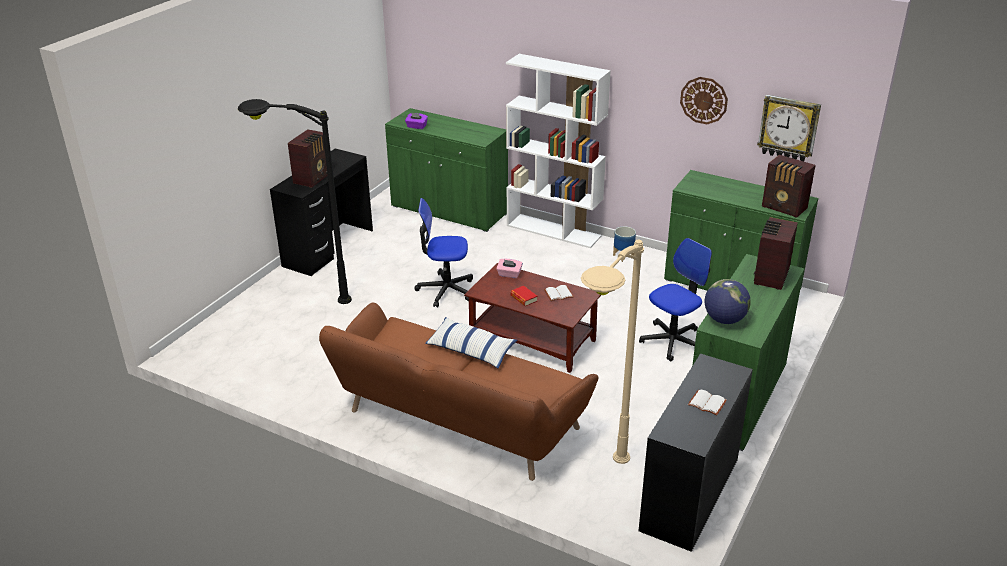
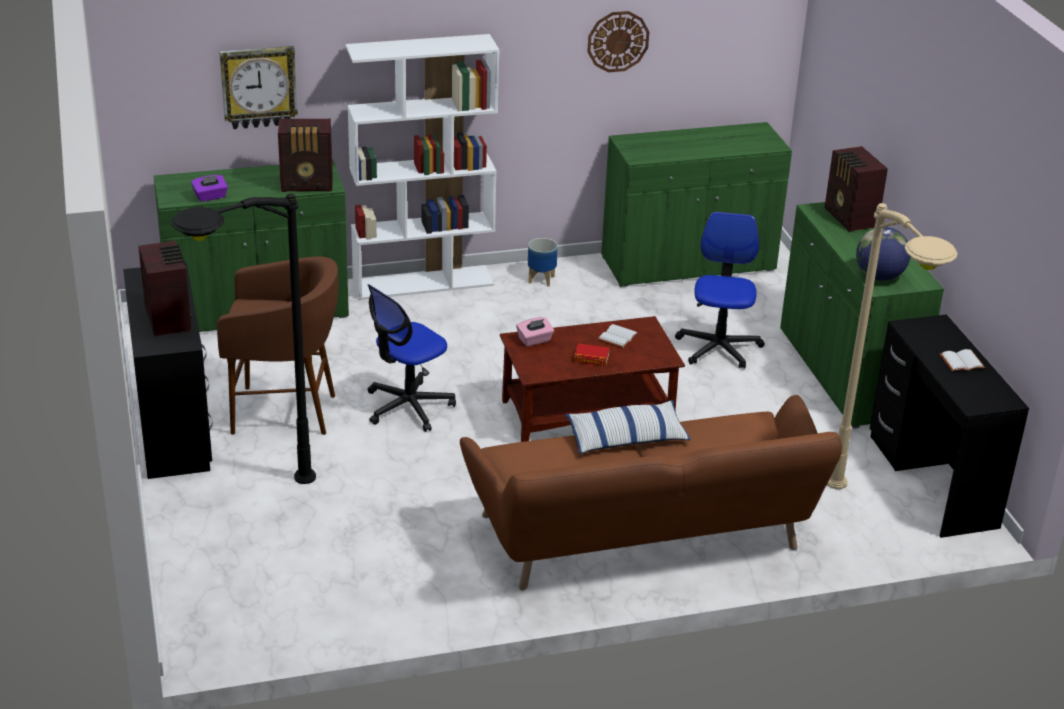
camera: 45 degrees left, 0 degrees up
(384, 265) = (284, 412): none -> brown stool
(784, 208) = (756, 144): radio -> radio (308, 185)
(788, 128) = (724, 47): wall clock -> wall clock (258, 86)

